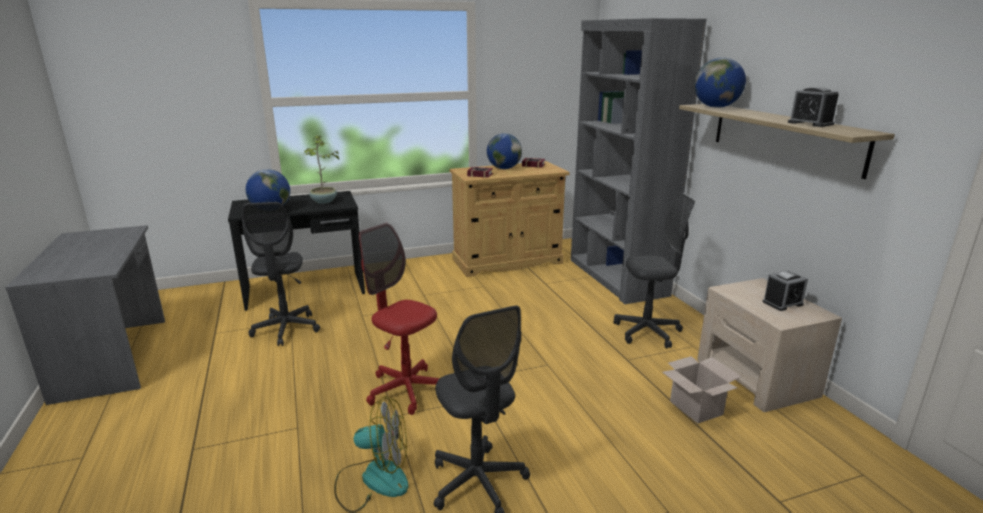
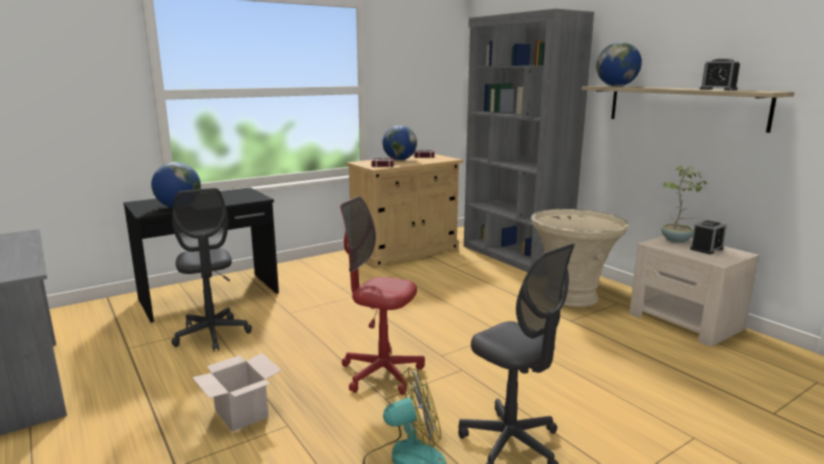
camera: 15 degrees left, 5 degrees down
(324, 202) = (232, 197): potted plant -> potted plant (677, 240)
(647, 332) = (572, 297): grey office chair -> beige planter
(694, 407) = (654, 351): cardboard box -> cardboard box (240, 413)

